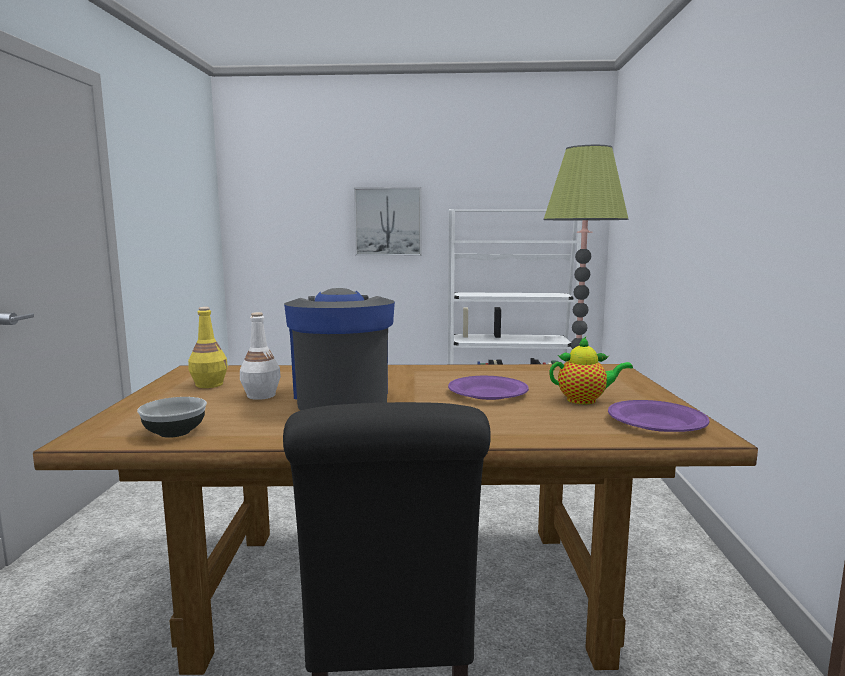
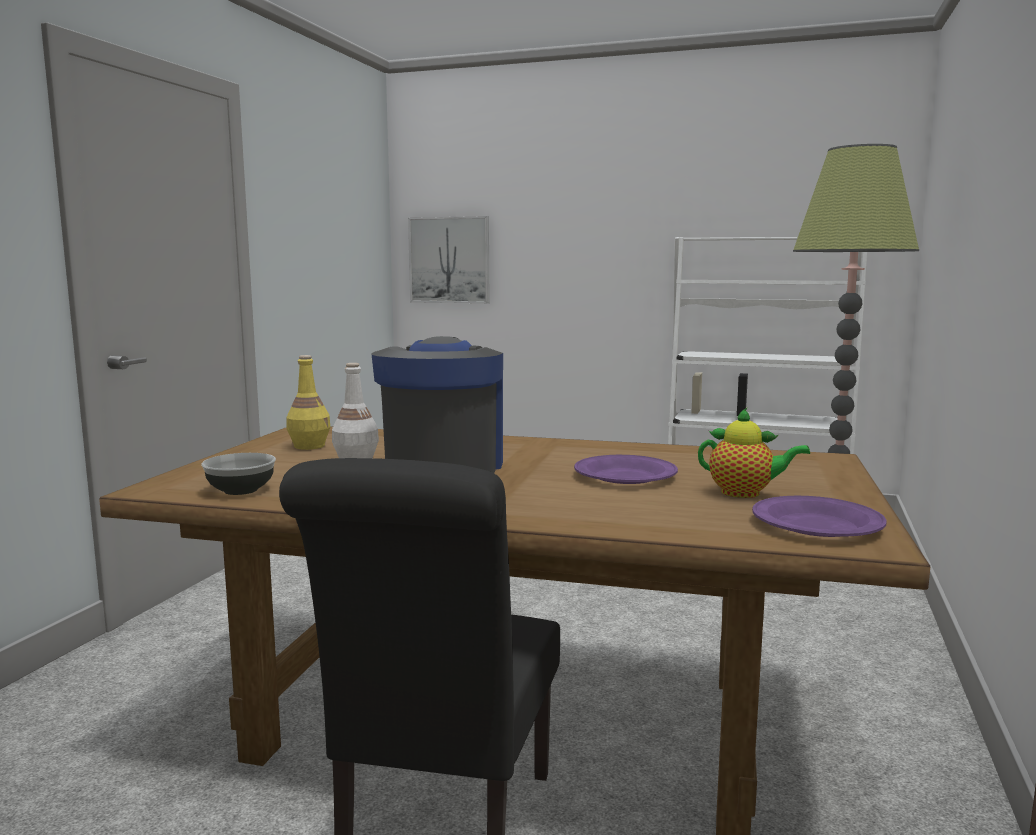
camera: 15 degrees right, 0 degrees up
(388, 221) = (598, 254): picture -> picture (449, 260)

